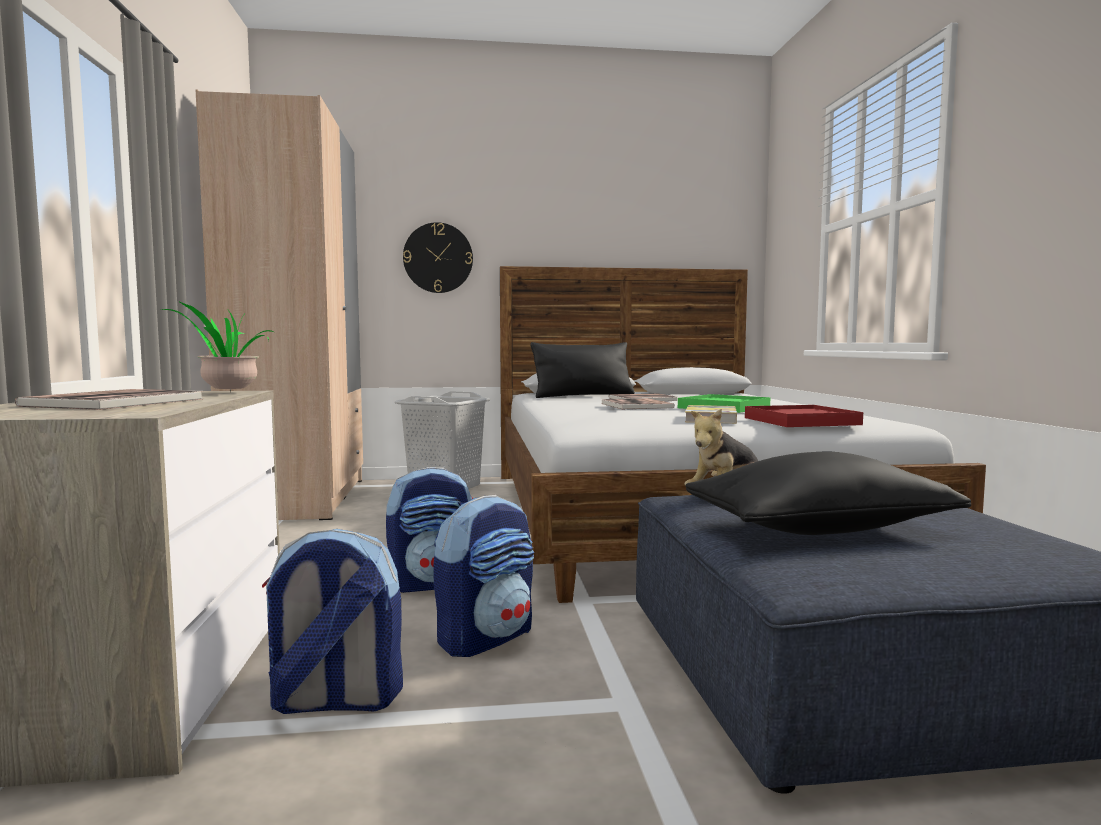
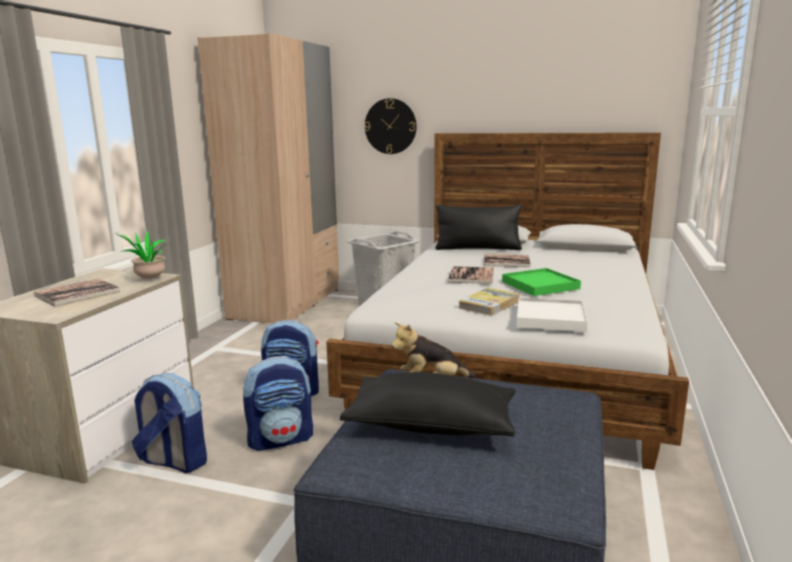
camera: 25 degrees right, 10 degrees up
(801, 421) = (550, 318): red tray -> white tray

